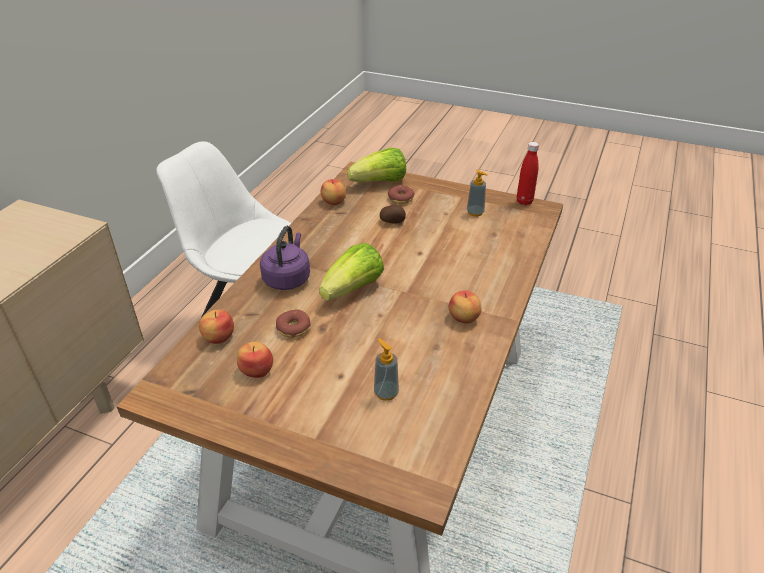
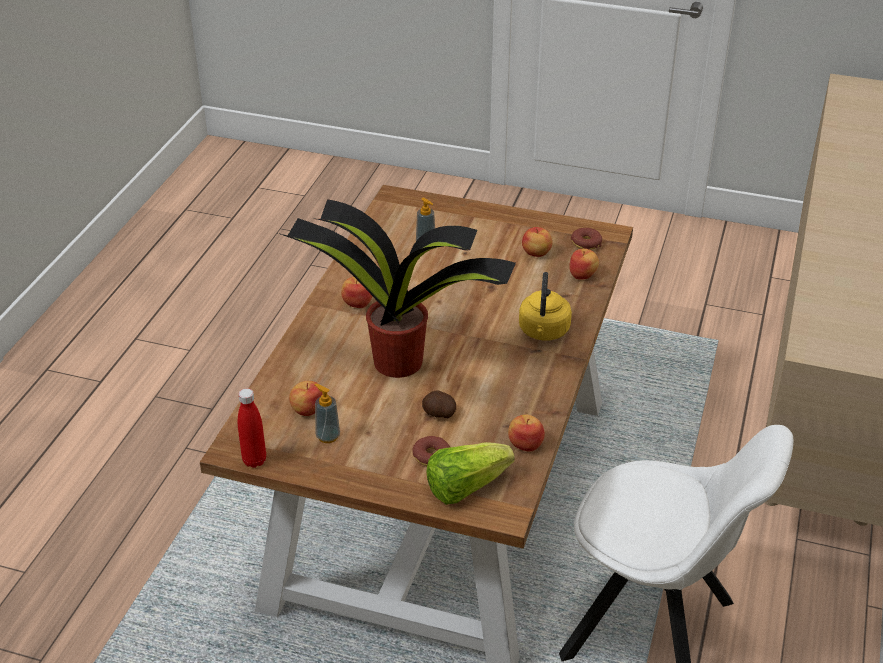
camera: 175 degrees right, 0 degrees up
(287, 278) = (543, 332): purple kettle -> yellow kettle
(293, 328) = (518, 285): donut -> donut (586, 243)
(353, 289) = (470, 324): lettuce -> none
(425, 261) = (395, 360): none -> potted plant
(494, 229) = (307, 409): none -> apple

